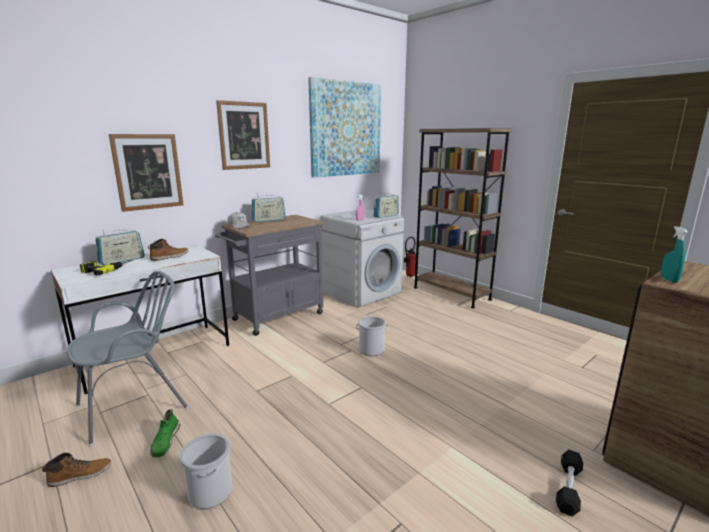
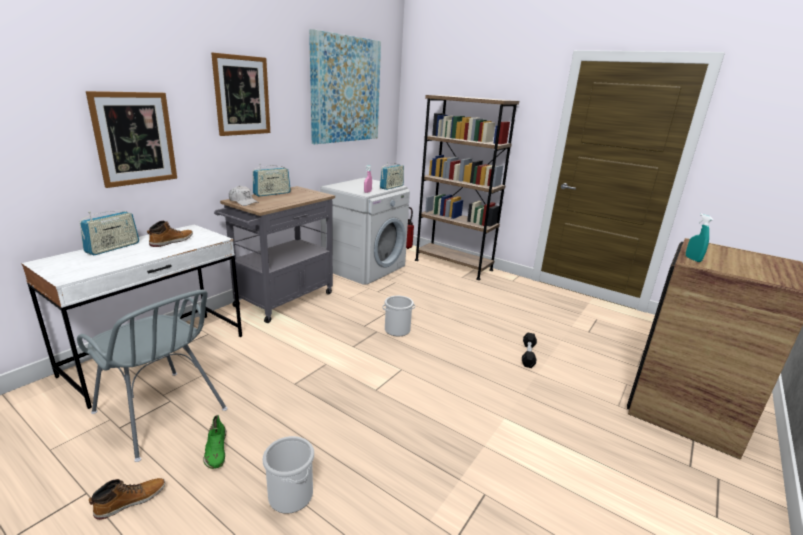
camera: 15 degrees left, 5 degrees up
(107, 269) = (101, 260): power drill -> none
(137, 404) = (162, 413): grey chair -> grey chair turned 90 degrees clockwise
(568, 488) = (609, 441): black dumbbell -> black dumbbell (528, 354)

